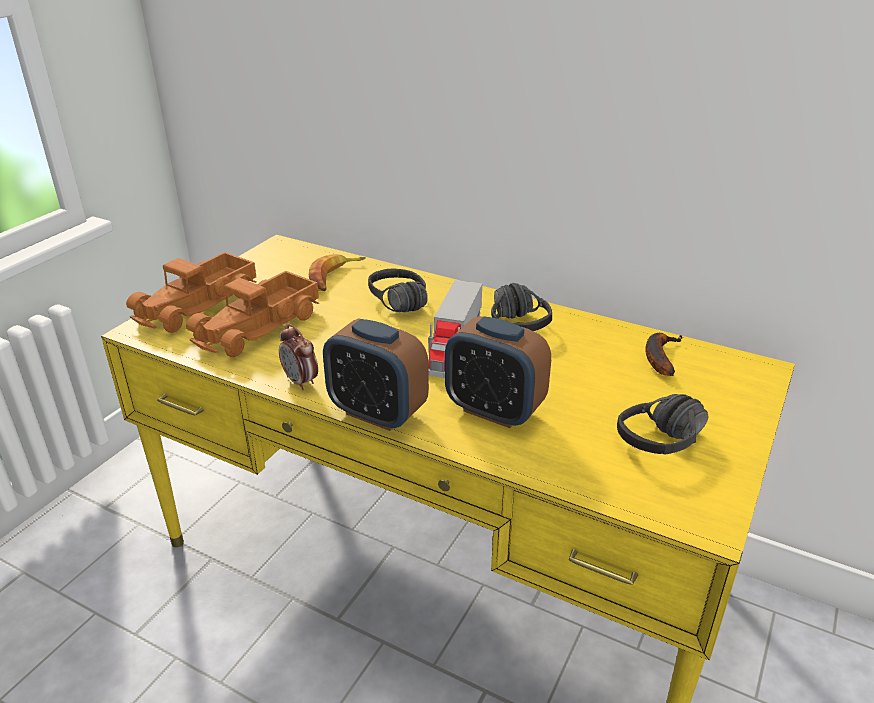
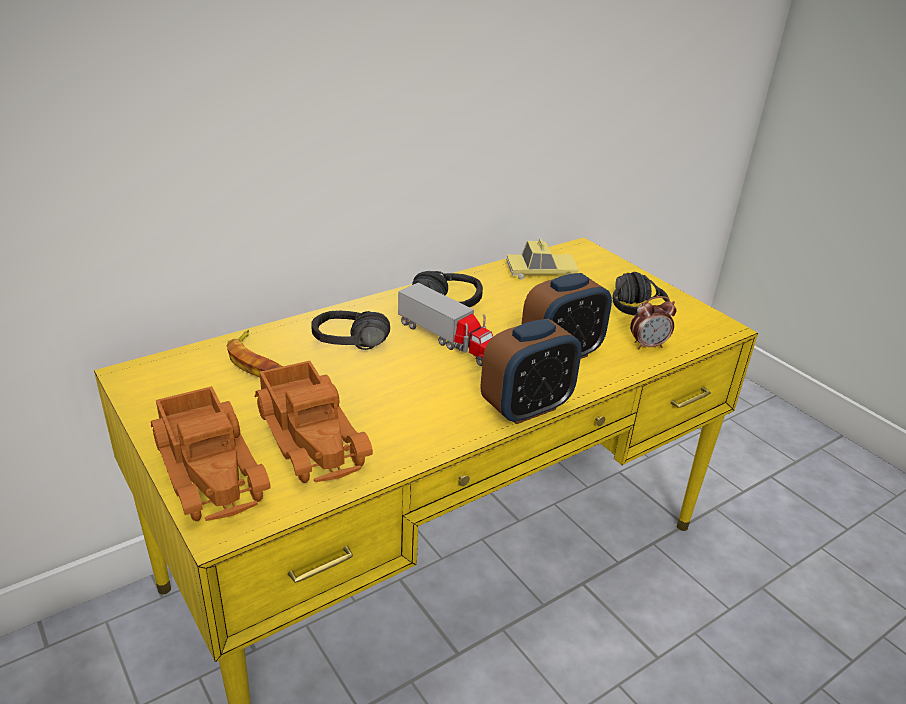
camera: 65 degrees left, 0 degrees up
(301, 381) = (443, 435): alarm clock -> alarm clock (648, 345)
(659, 356) = (541, 271): banana -> toy car

